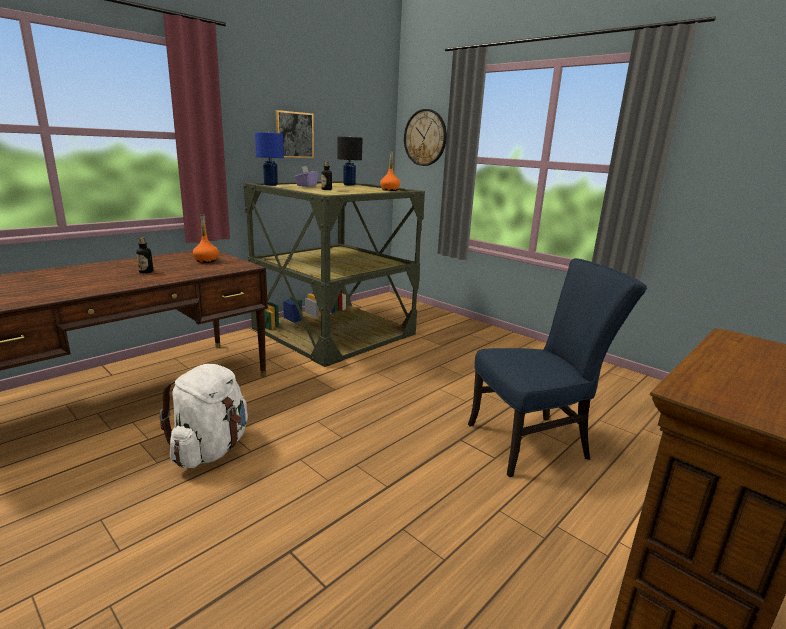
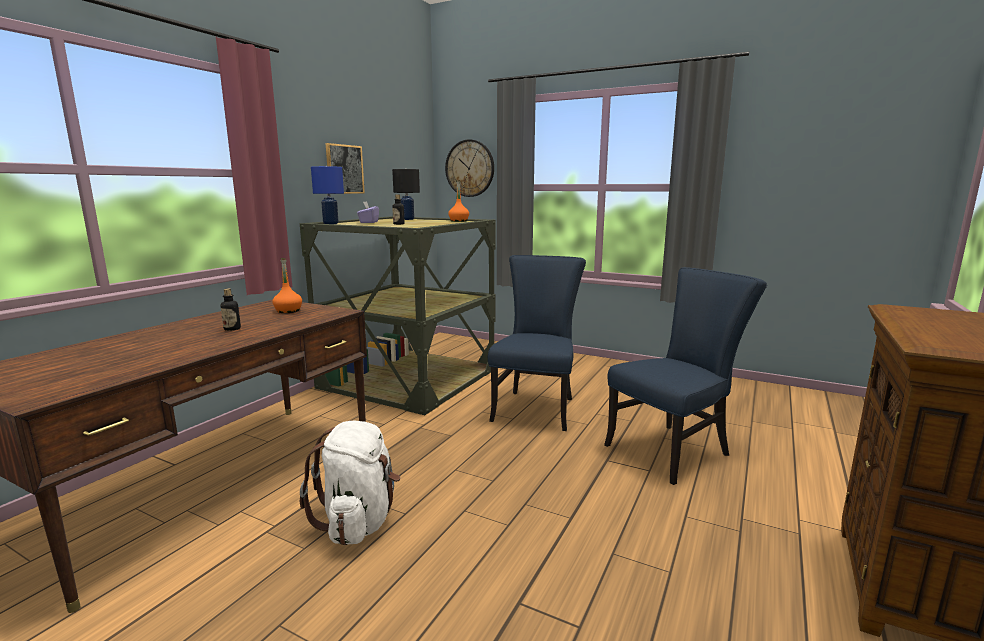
camera: 15 degrees left, 5 degrees down
(428, 376) = (536, 407): none -> blue chair

